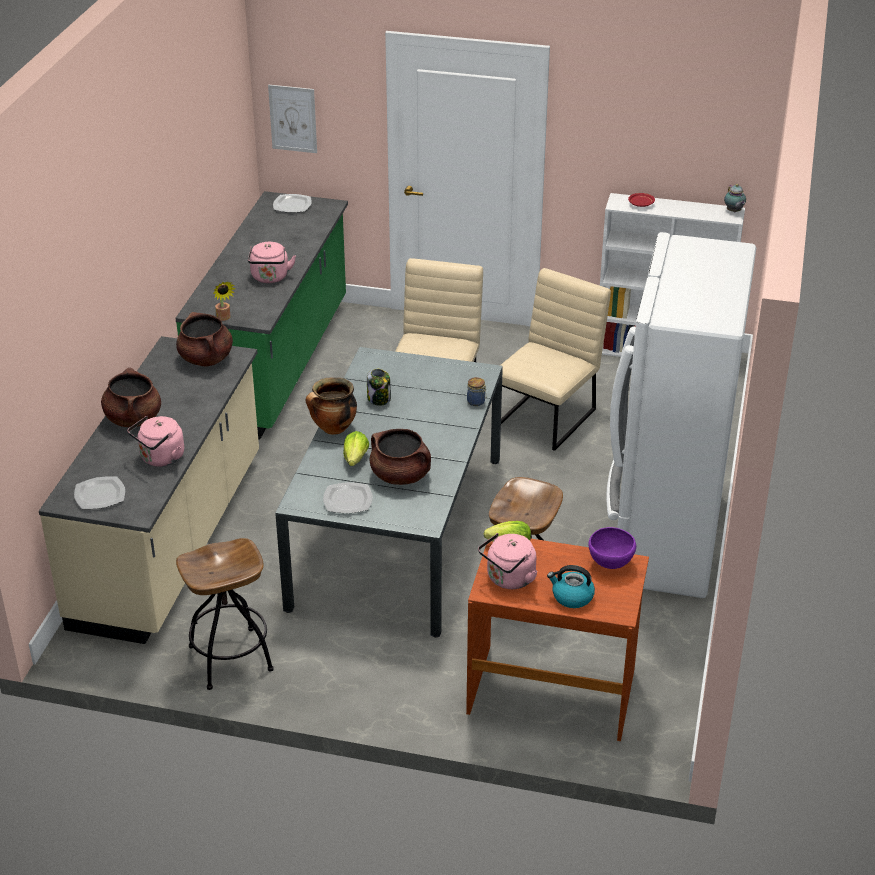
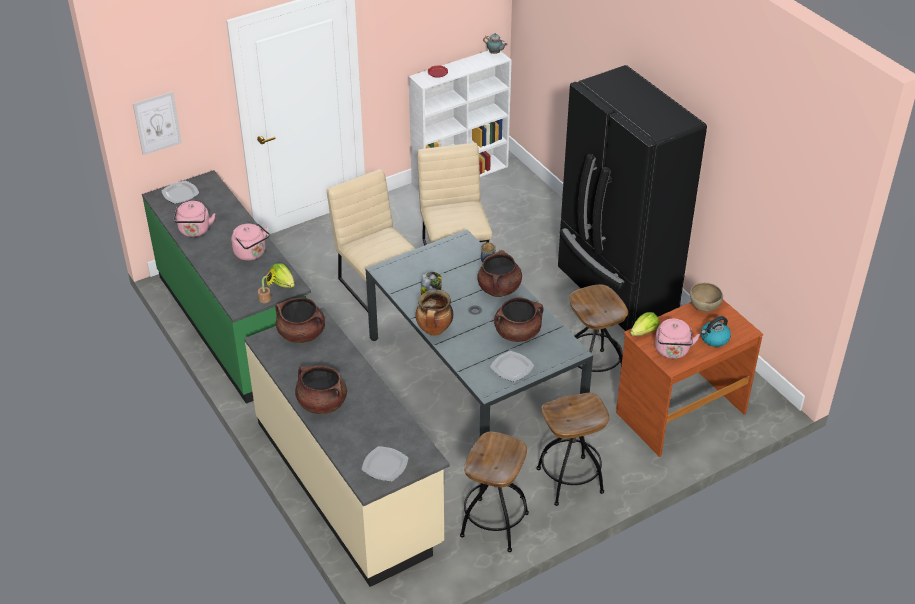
camera: 45 degrees left, 5 degrees up
(160, 458) = (383, 416): pink kettle -> pink kettle (195, 231)
(350, 671) = (569, 480): none -> brown stool
(355, 459) = (477, 340): lettuce -> lettuce (283, 283)
(447, 430) = (499, 289): none -> brown cooking pot
(610, 563) = (703, 308): purple bowl -> brown bowl
(661, 538) = (613, 289): white fridge -> black fridge

